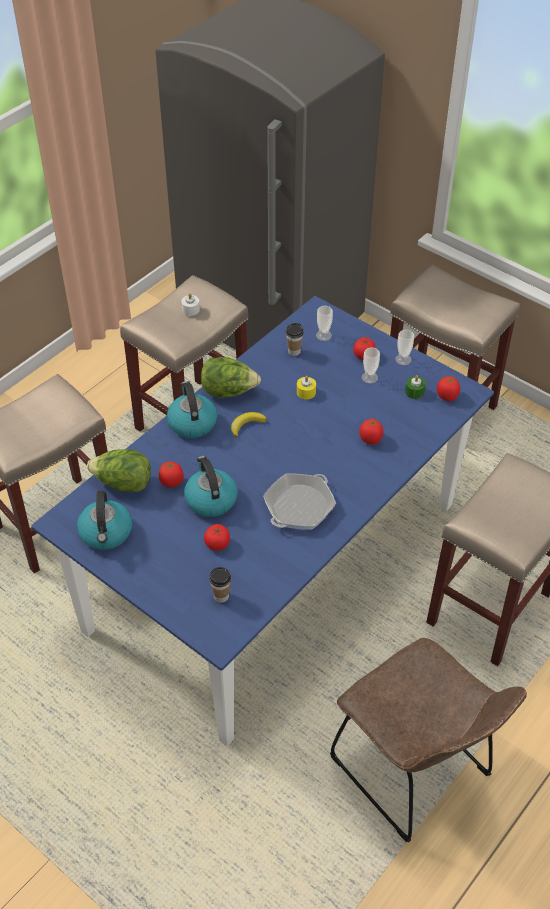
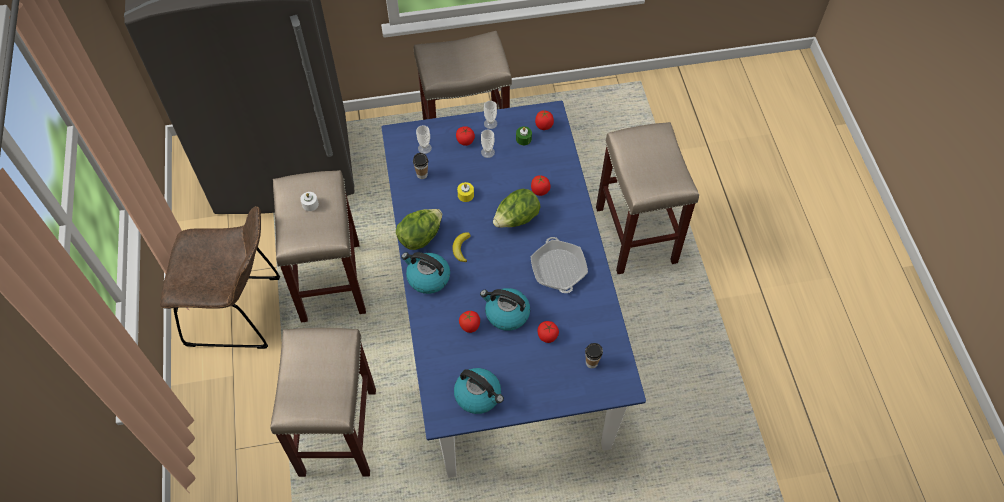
camera: 50 degrees left, 10 degrees up
(123, 484) = (443, 356): lettuce -> lettuce (516, 219)
(415, 772) = (710, 359): brown chair -> brown chair (240, 311)

